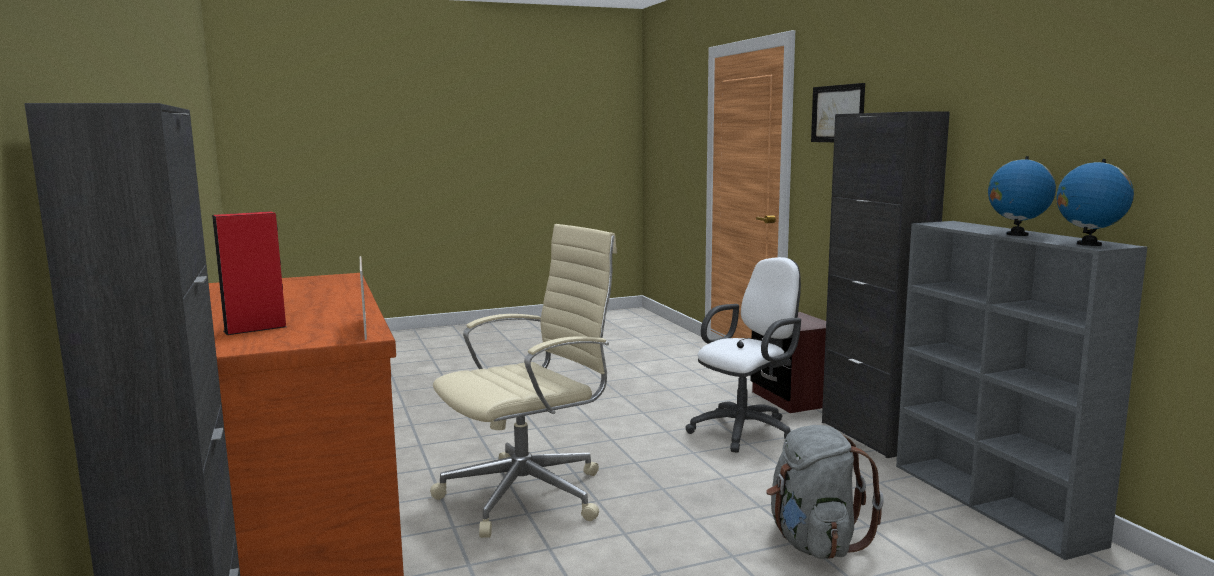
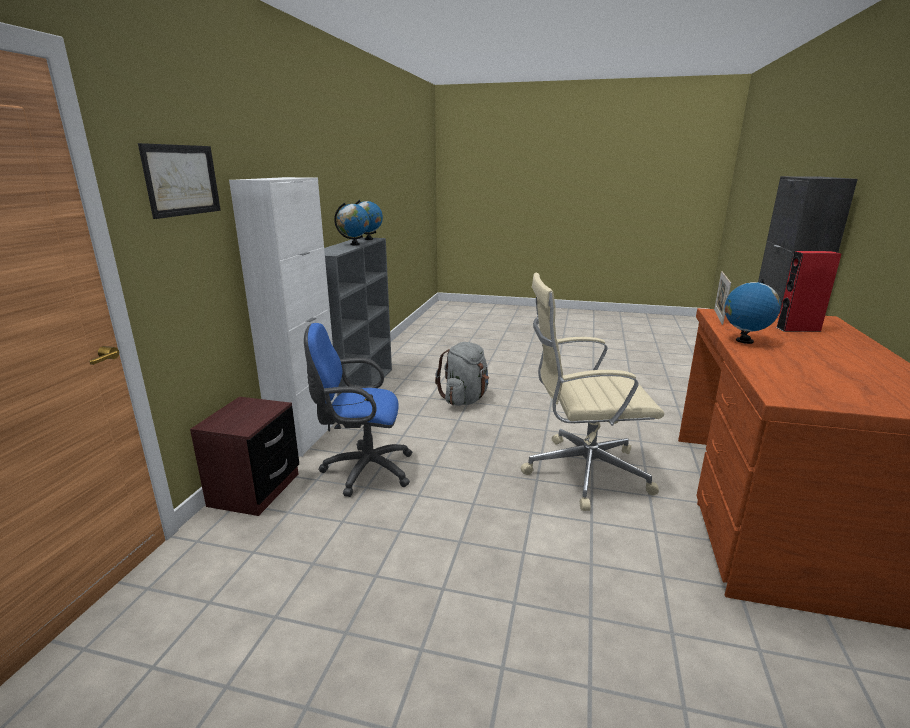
camera: 145 degrees left, 10 degrees up
(347, 304) = (744, 341): none -> globe
(747, 430) = (363, 470): white office chair -> blue office chair
(871, 436) = (306, 434): black cabinet -> white cabinet

